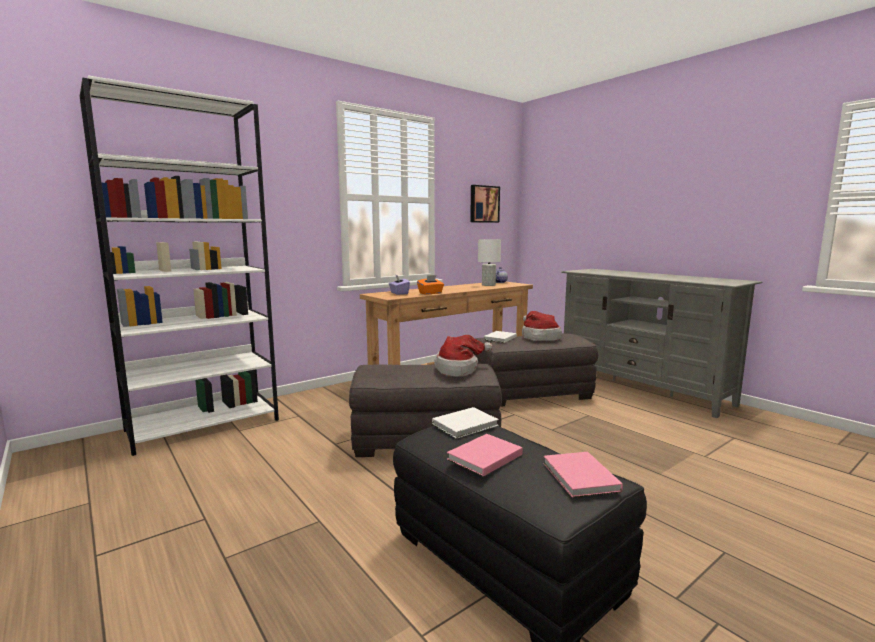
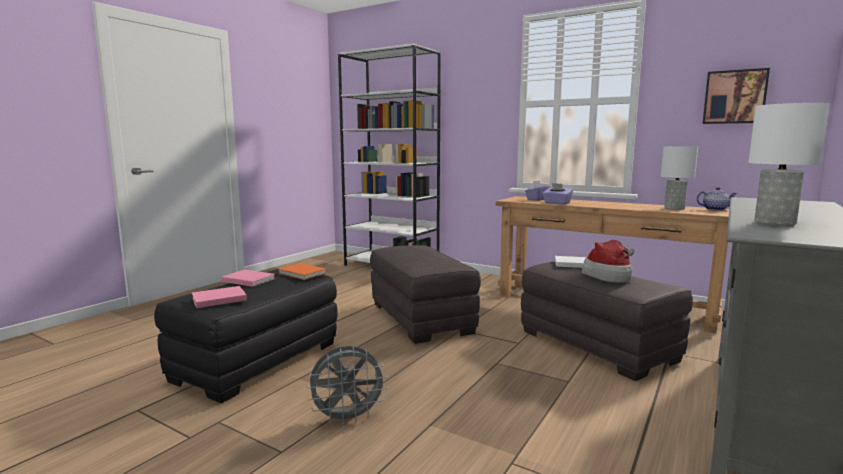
camera: 70 degrees right, 0 degrees up
(430, 293) = (556, 203): orange tissue box -> purple tissue box
(459, 369) = (432, 262): hat -> none
(467, 425) = (302, 274): white book -> orange book
(655, 509) = (348, 418): none -> grey fan
(684, 279) = (775, 223): none -> white table lamp

